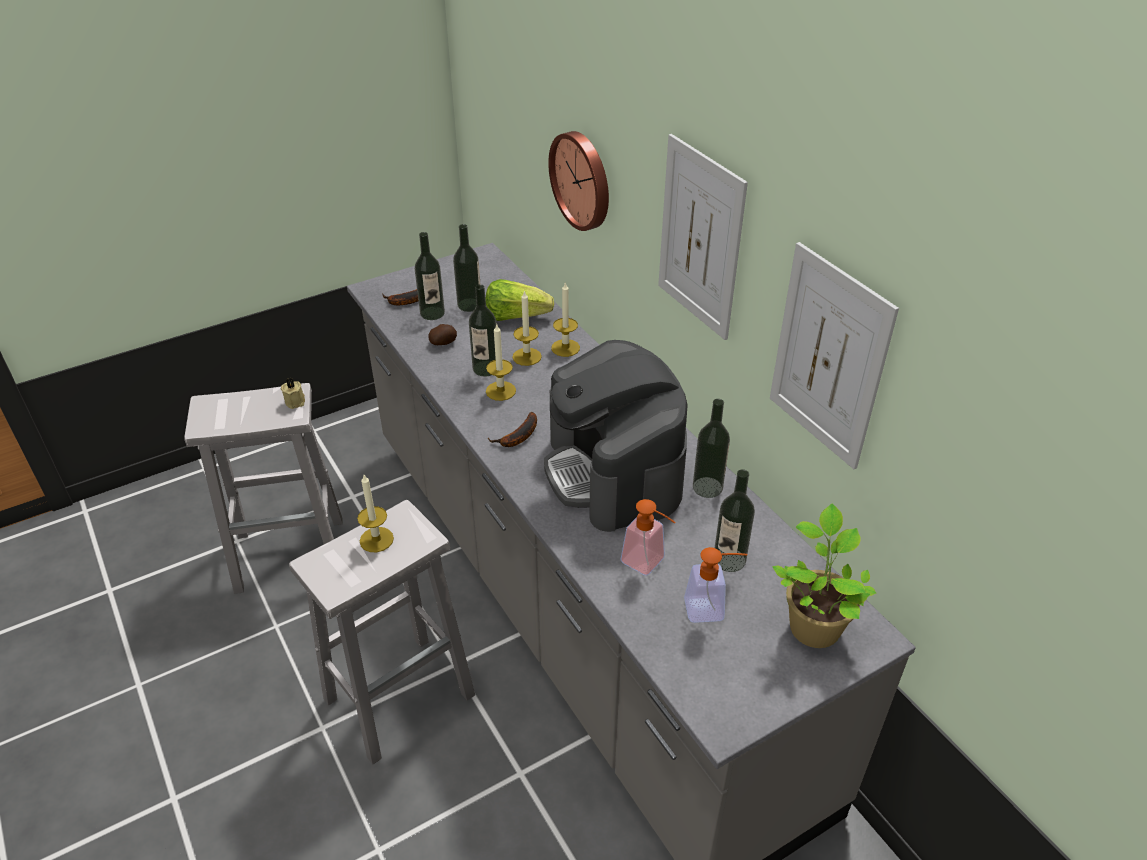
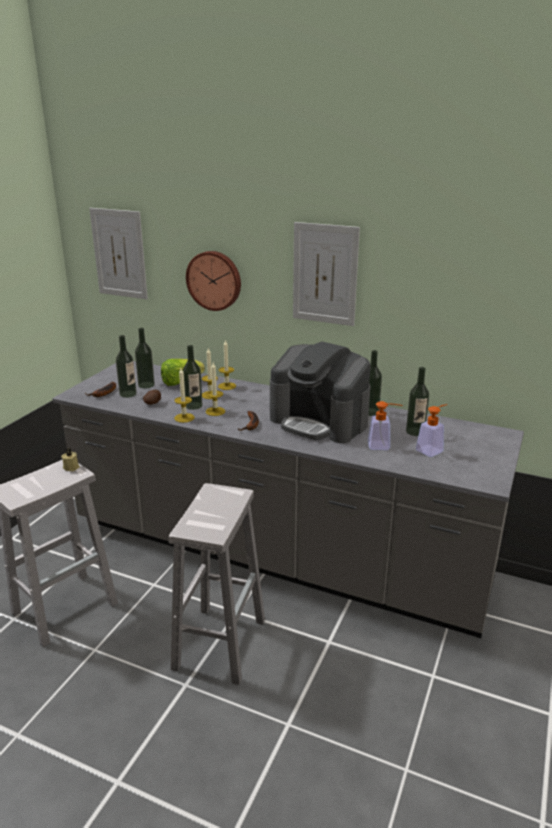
camera: 35 degrees left, 15 degrees down
(376, 539) = (210, 505): candle -> candle (184, 418)
(814, 625) = (479, 439): potted plant -> none
(828, 357) = (432, 300): picture -> picture (119, 253)

